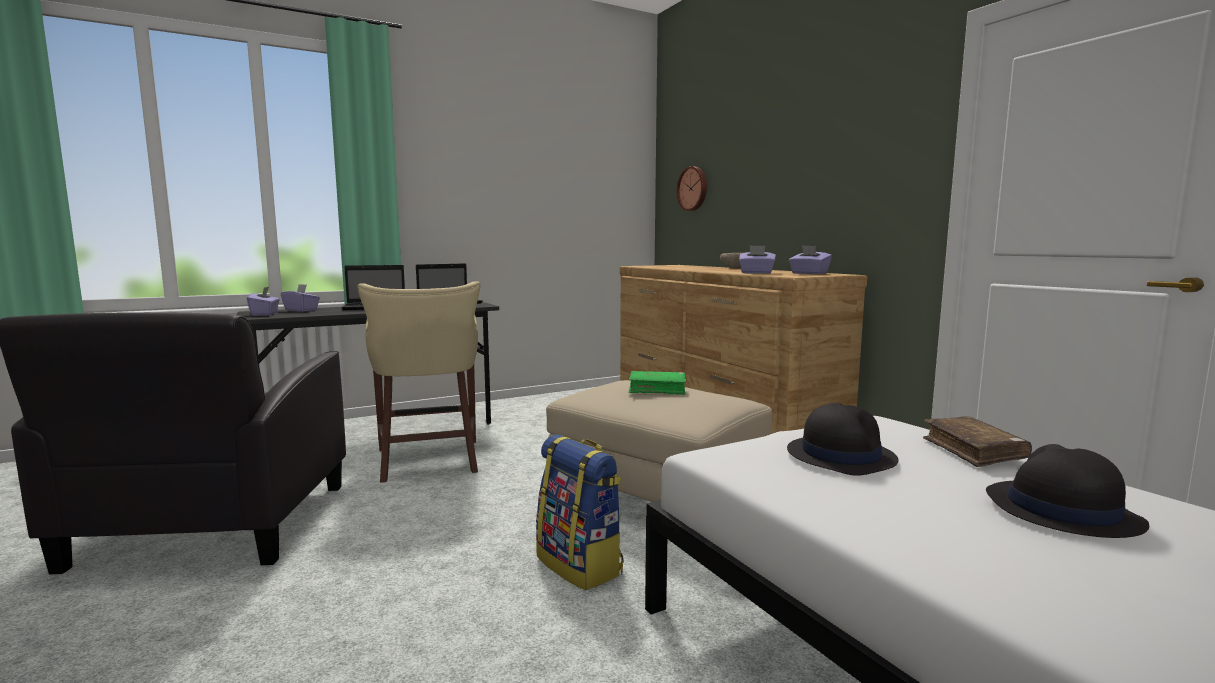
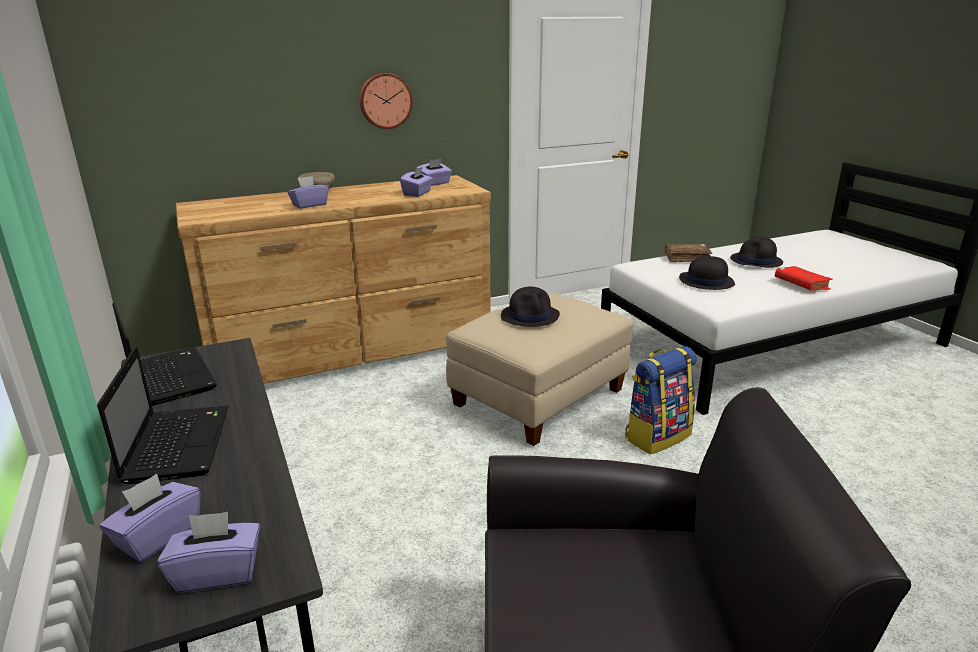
camera: 85 degrees left, 15 degrees up
(429, 461) = (417, 546): beige stool -> none
(657, 389) = (530, 316): green book -> black hat
(689, 268) = (309, 205): none -> purple tissue box
(693, 189) = (176, 95): wall clock -> wall clock (385, 101)
(923, 540) = (801, 285): none -> red book

